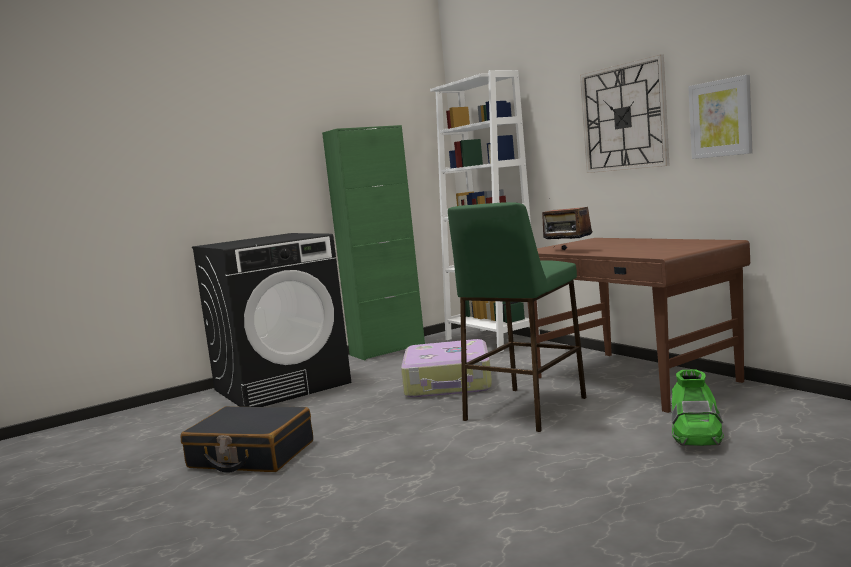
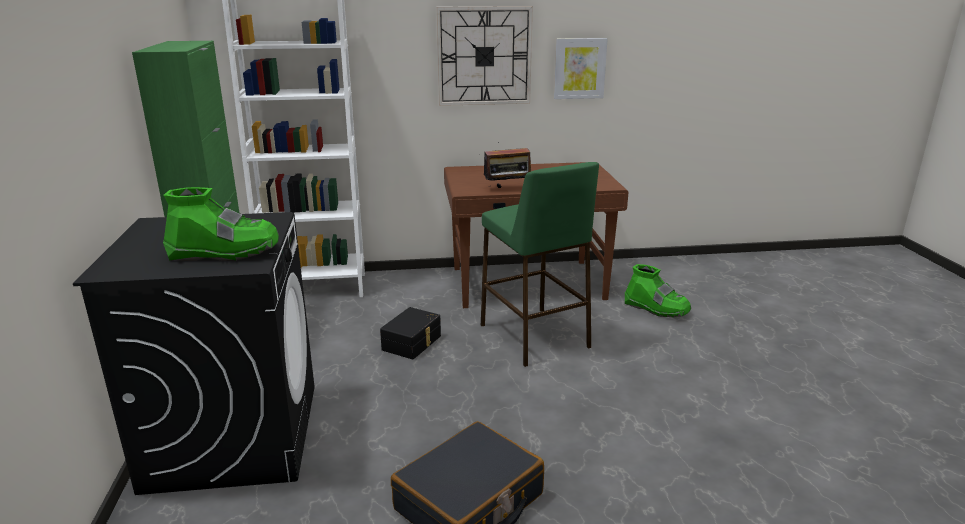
camera: 65 degrees left, 15 degrees up
(249, 242) = (225, 252): none -> green boot
(449, 383) = (413, 343): suitcase -> black storage box

